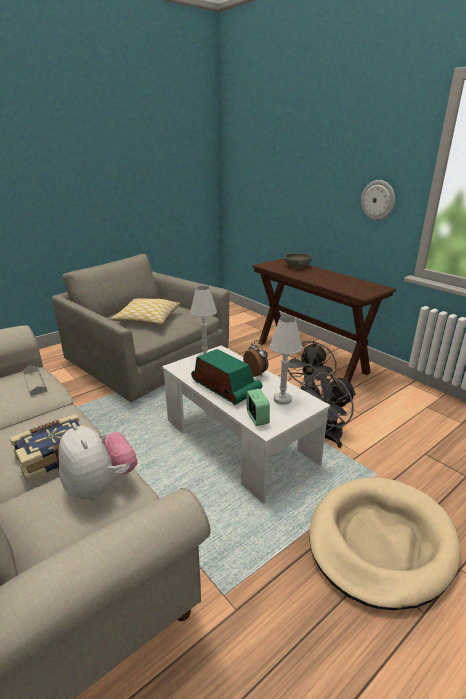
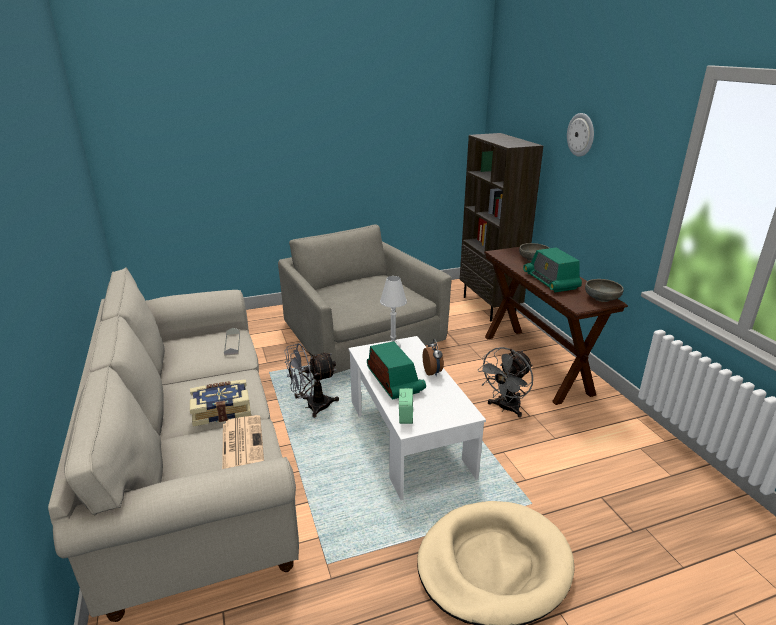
camera: 20 degrees right, 0 degrees up
(100, 486) = (242, 443): plush toy -> newspaper
(147, 319) = (360, 295): pillow -> none
(248, 319) = (489, 307): none -> brown bookcase
(282, 399) = (441, 403): white table lamp -> none
(324, 280) = (551, 281): none -> radio
(326, 437) = (500, 453): grey fan -> grey fan (312, 407)
(374, 287) = (601, 299): none -> grey bowl
(378, 200) = (625, 198): wall clock -> wall clock (581, 134)

